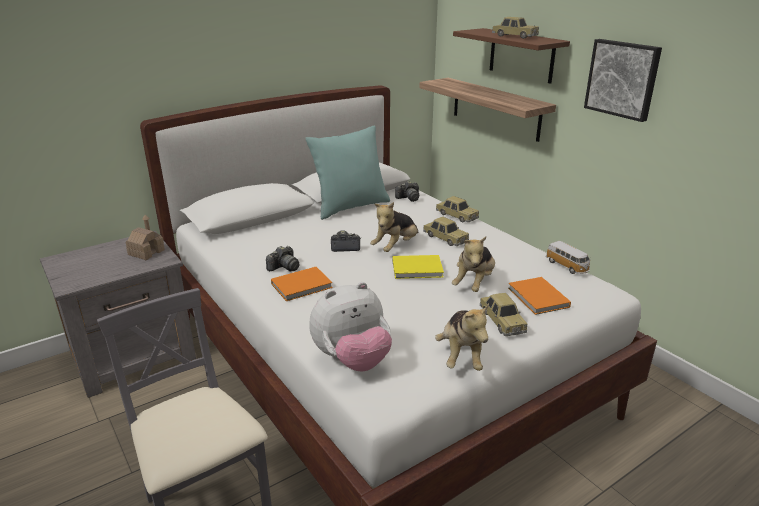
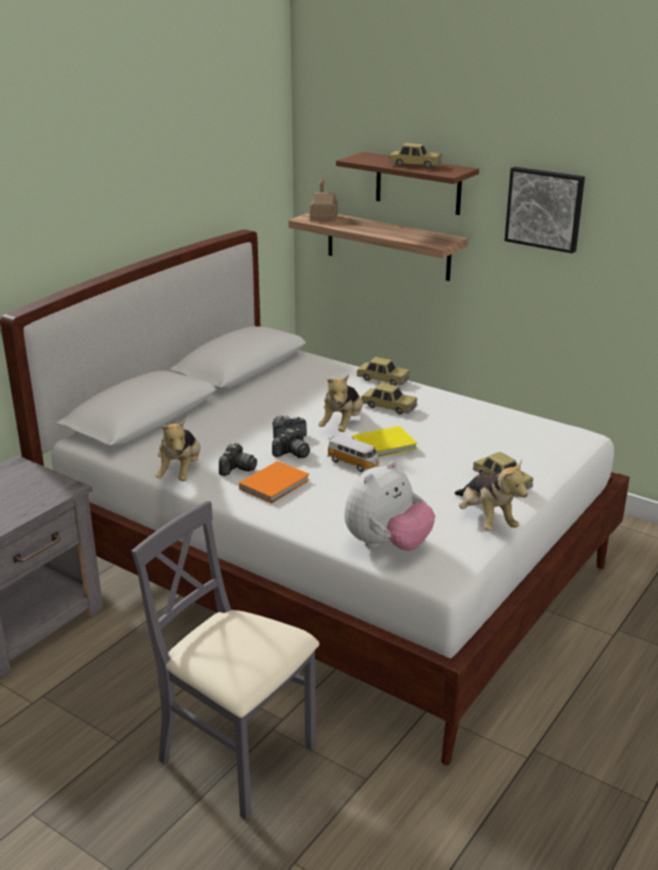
camera: 20 degrees left, 0 degrees up
(146, 252) = (34, 483): toy house -> toy house (323, 217)
(350, 207) = (253, 387): turquoise pillow -> none
(408, 198) = (314, 366): camera -> camera (292, 453)
(474, 283) = (451, 449): plush toy -> plush toy (180, 472)
(538, 298) = (522, 453): orange book -> none
(567, 266) = (530, 416): toy car -> toy car (354, 463)

